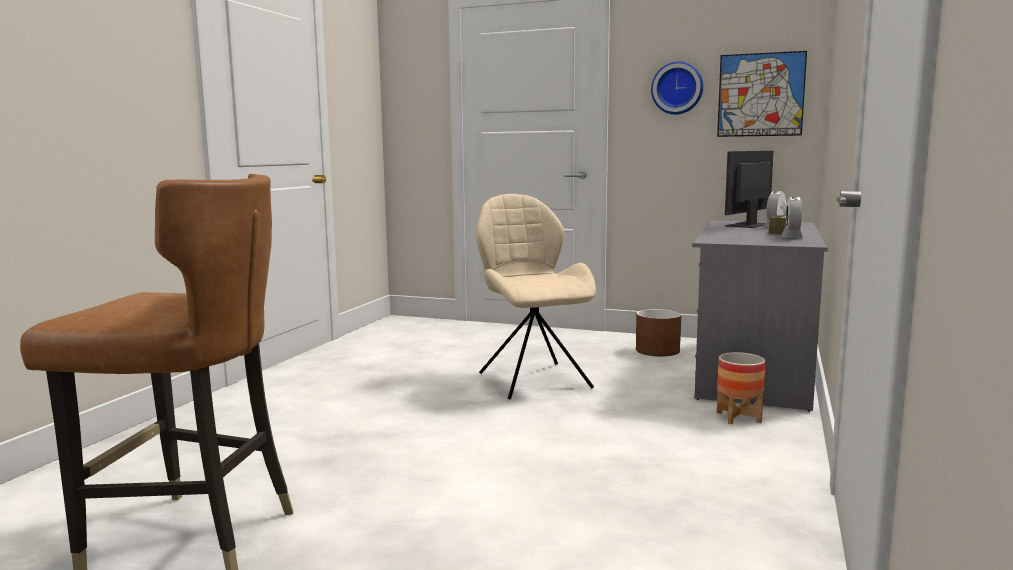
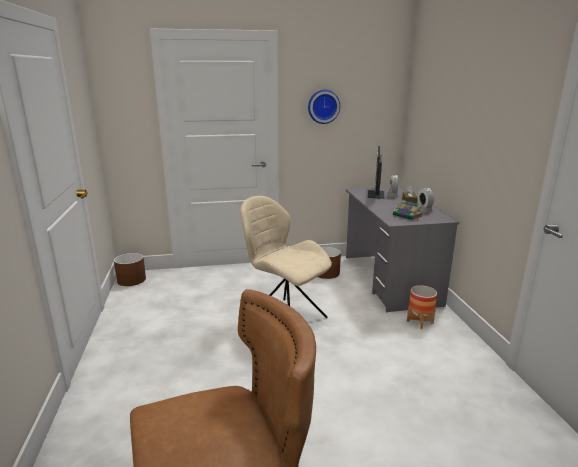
camera: 30 degrees left, 10 degrees up
(395, 322) = (131, 280): none -> brown planter
(748, 239) = (407, 216): none -> book
(760, 95) = (371, 112): picture -> none

